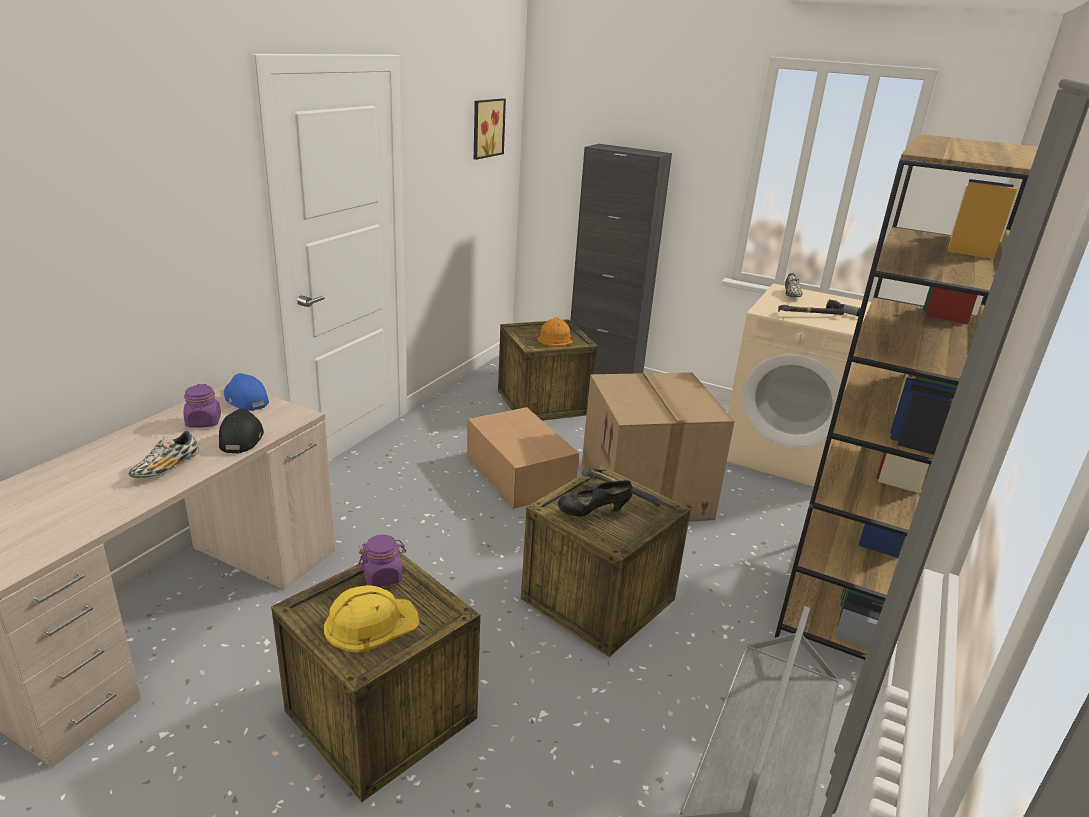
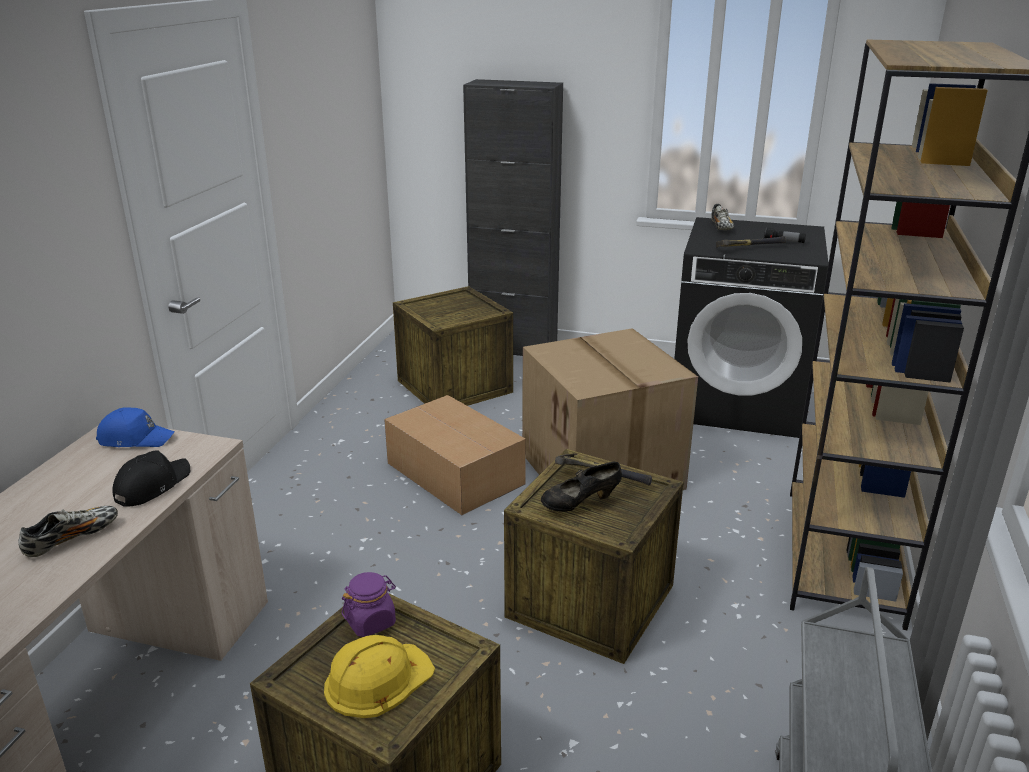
camera: 10 degrees left, 0 degrees up
(166, 468) = (72, 539): shoe -> shoe turned 150 degrees counterclockwise
(203, 422) = (95, 474): purple jar -> none
(241, 438) = (151, 486): black cap -> black cap turned 45 degrees clockwise
(245, 400) = (135, 438): blue cap -> blue cap turned 150 degrees clockwise
(486, 128) = (344, 73): picture -> none
(554, 338) = (461, 310): orange hard hat -> none
(787, 453) = (737, 402): beige washing machine -> black washing machine

